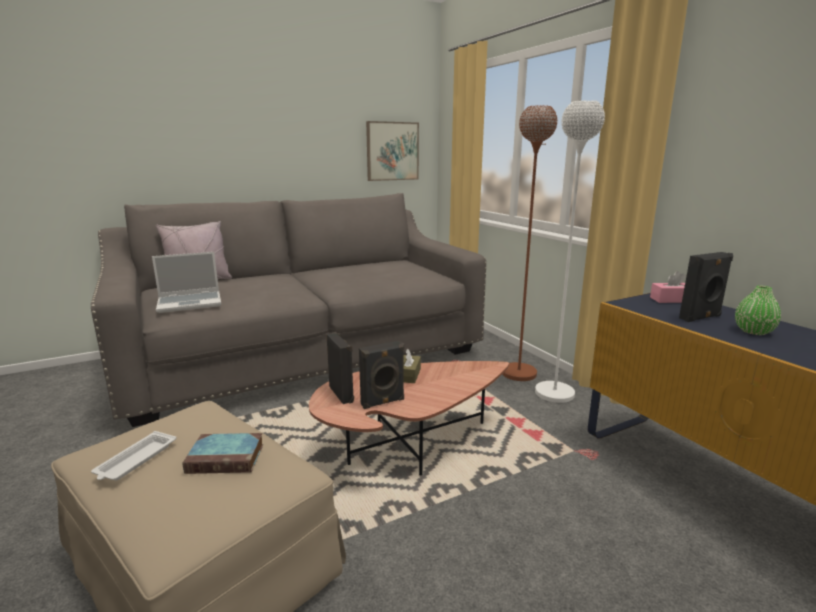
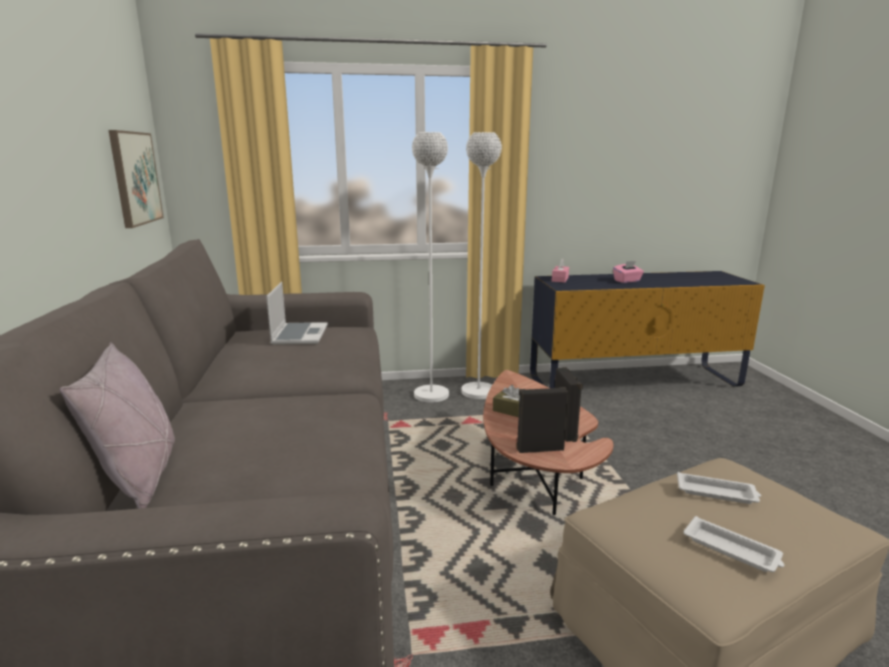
camera: 70 degrees left, 0 degrees up
(191, 303) = (306, 477): laptop -> laptop (299, 335)
(227, 458) = (717, 493): book -> white tray
(519, 373) = (431, 395): brown floor lamp -> white floor lamp
(701, 318) = (600, 282): black speaker -> none
(753, 331) = (627, 281): green vase -> pink tissue box

